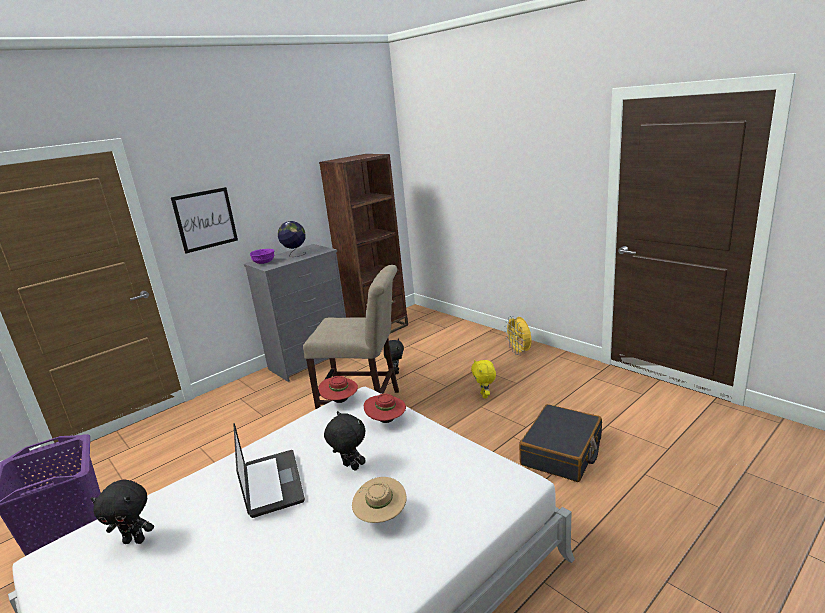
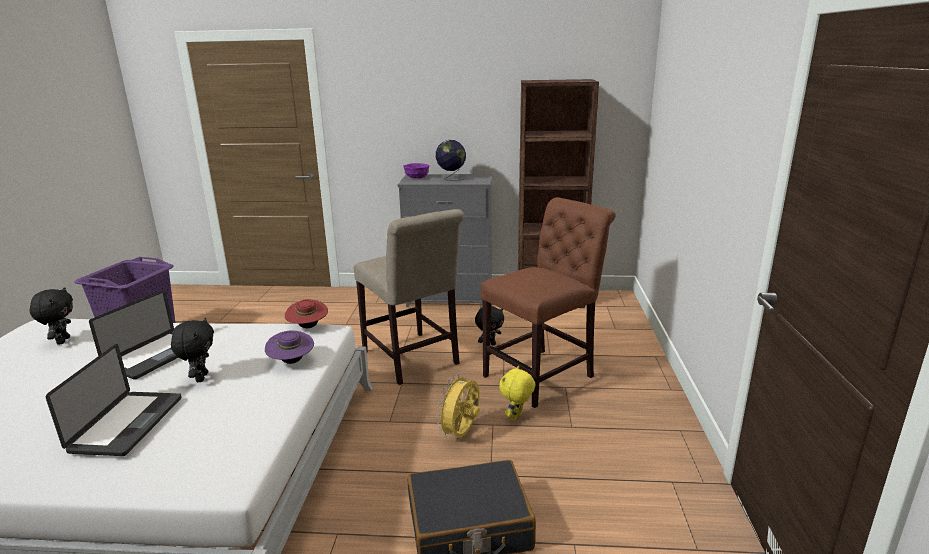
camera: 45 degrees right, 0 degrees up
(135, 540) = (62, 341): black plush toy -> black plush toy turned 150 degrees counterclockwise
(205, 219) = (377, 120): picture -> none
(381, 516) = (127, 424): beige hat -> laptop
(386, 421) = (291, 361): red hat -> purple hat
(456, 369) = (543, 374): none -> brown chair
(519, 352) = (642, 398): yellow fan -> yellow fan (461, 434)

